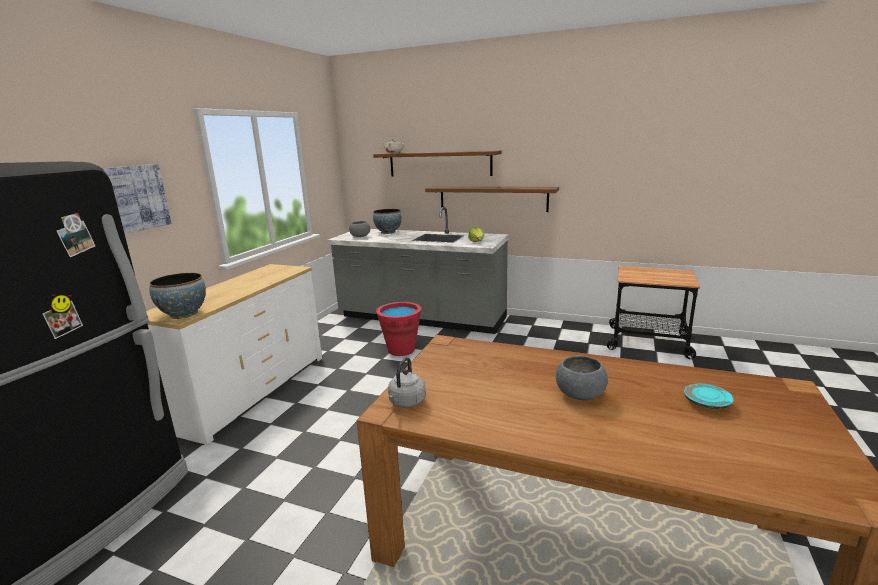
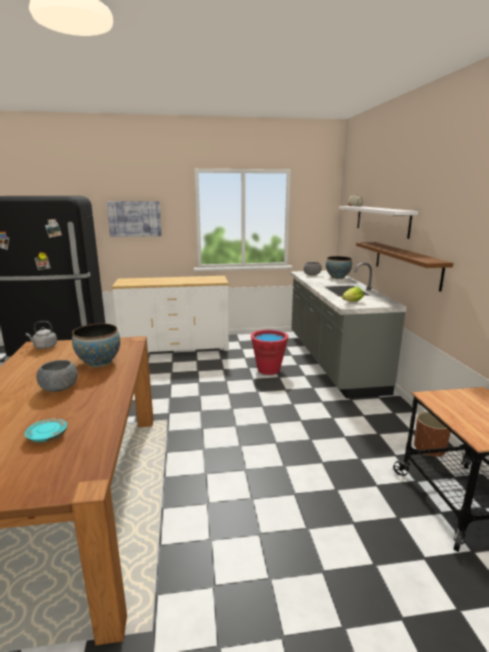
camera: 60 degrees right, 0 degrees up
(184, 314) = (126, 283): bowl -> bowl (99, 362)
(439, 164) = (381, 220): brown shelf -> white shelf
(587, 330) = (429, 448): none -> brown planter

